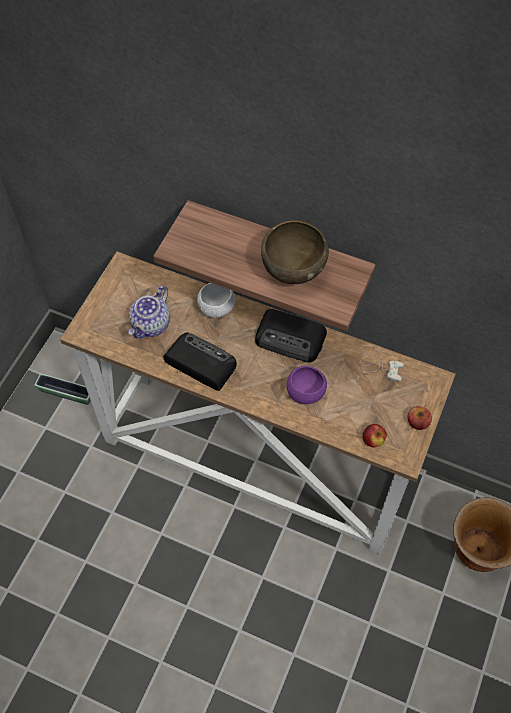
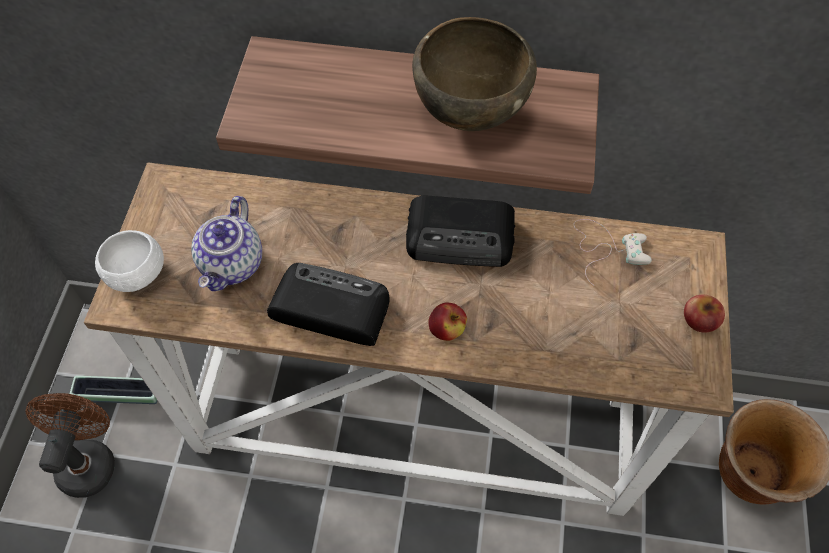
camera: 15 degrees left, 0 degrees up
(37, 430) = (89, 459): none -> brown fan
(216, 308) = (331, 215): white bowl -> white bowl (137, 274)
(305, 393) = (512, 316): purple bowl -> none
(373, 440) = (643, 367): apple -> apple (447, 330)

